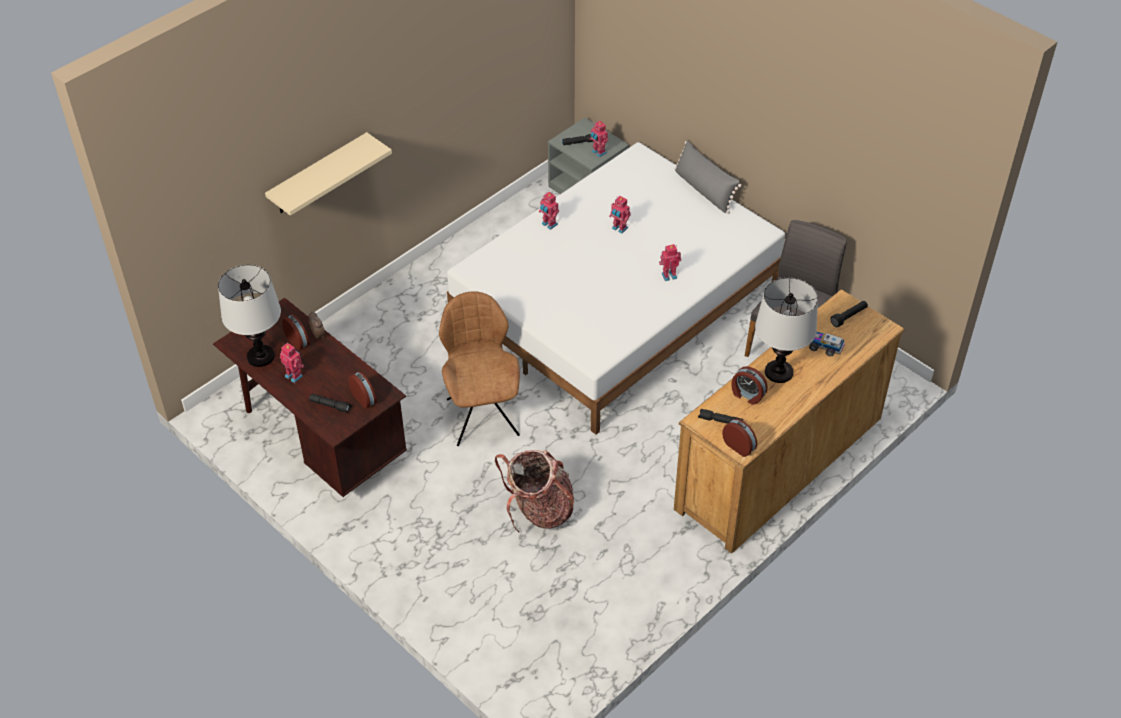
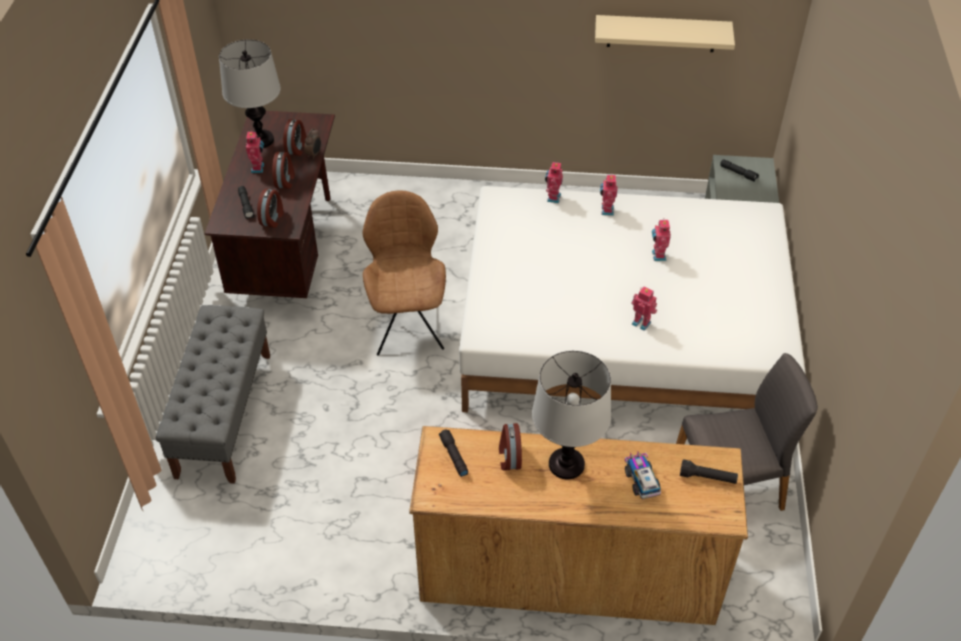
camera: 50 degrees right, 0 degrees up
(318, 175) = (421, 26): beige shelf -> beige shelf (661, 33)
(453, 573) = (224, 414): none -> grey bench
(482, 414) = (407, 325): brown chair -> brown chair turned 45 degrees counterclockwise
(539, 510) = (341, 427): backpack -> none
(598, 152) = (742, 191): toy robot -> toy robot (552, 198)
(704, 190) = (780, 281): grey pillow -> none
(739, 446) = (435, 490): alarm clock -> alarm clock (285, 181)

